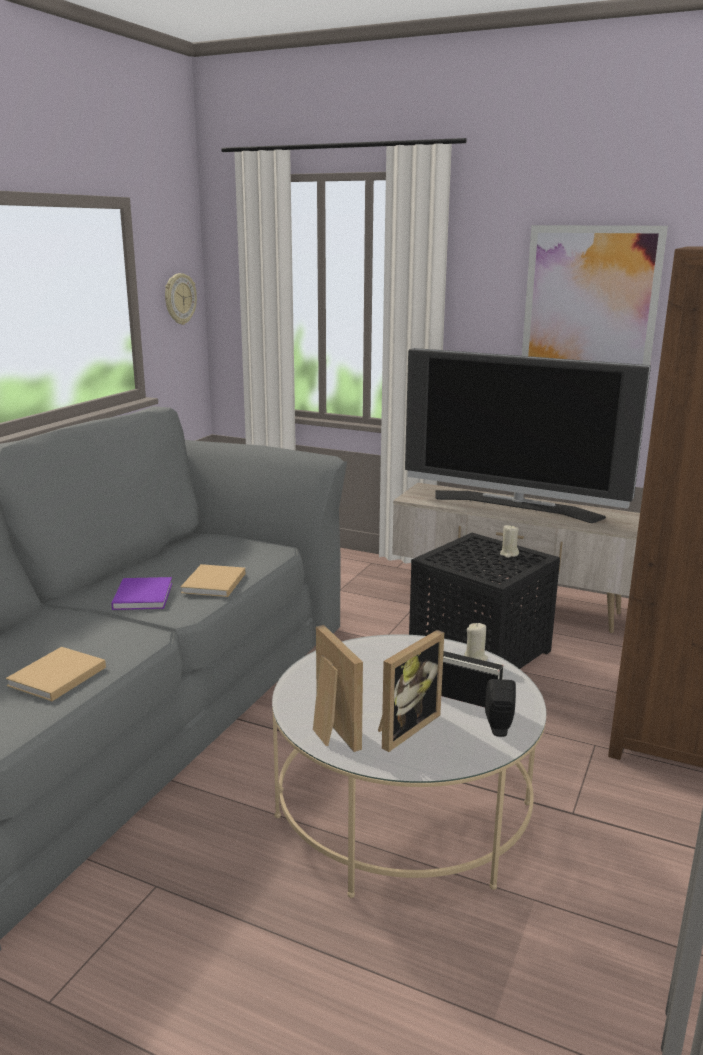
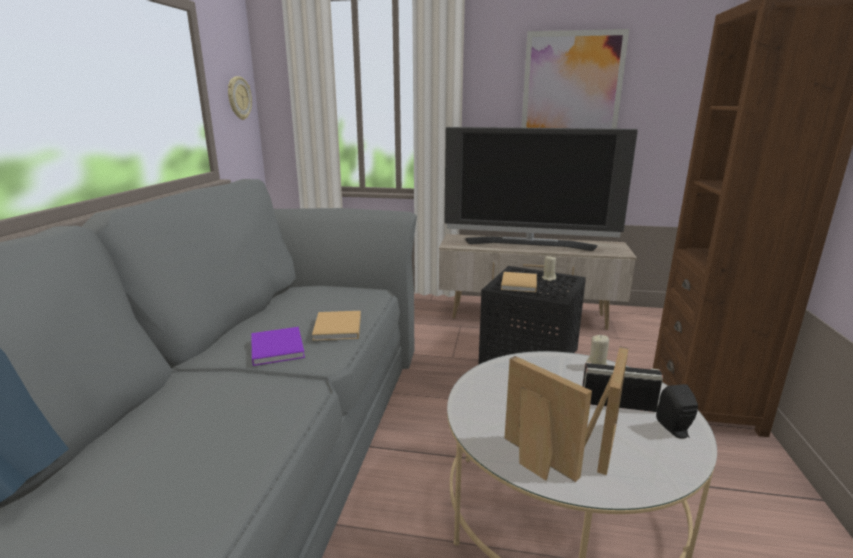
camera: 15 degrees left, 0 degrees up
(55, 677) = (225, 454): beige book -> beige book (519, 284)

